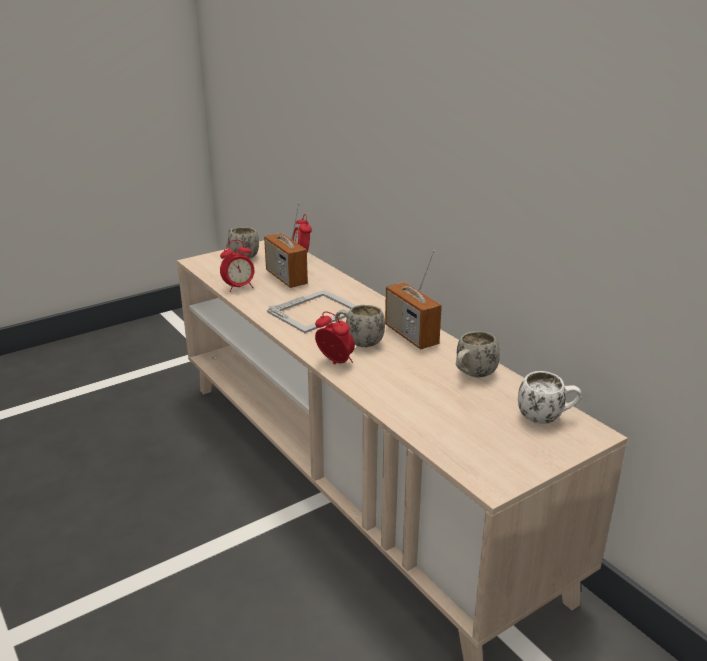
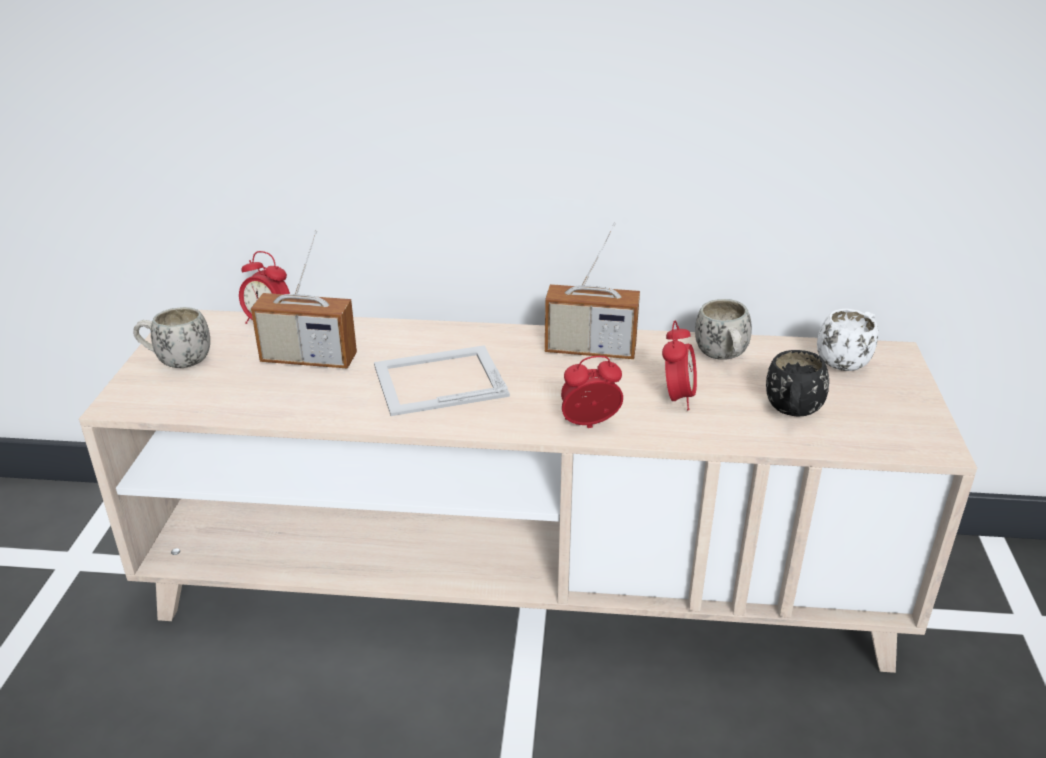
camera: 50 degrees left, 5 degrees up
(239, 287) = (274, 405): alarm clock -> alarm clock (677, 398)
(316, 311) = (438, 380): picture frame -> picture frame turned 105 degrees counterclockwise
(358, 342) = (561, 388): white mug -> none
(445, 419) = (792, 414): none -> black mug

